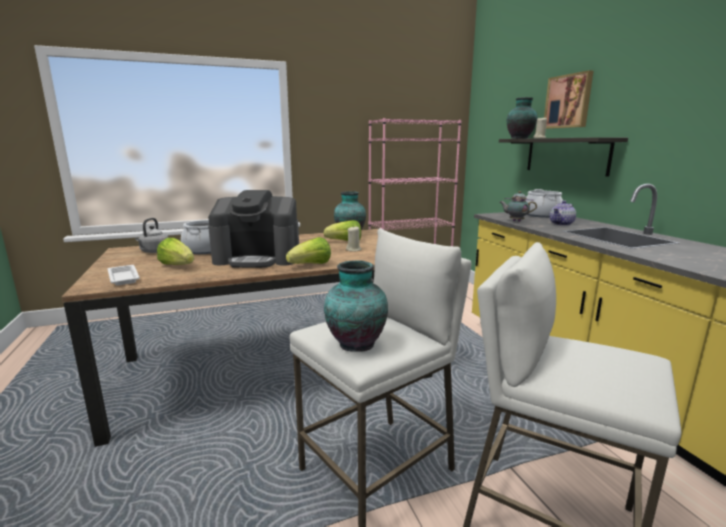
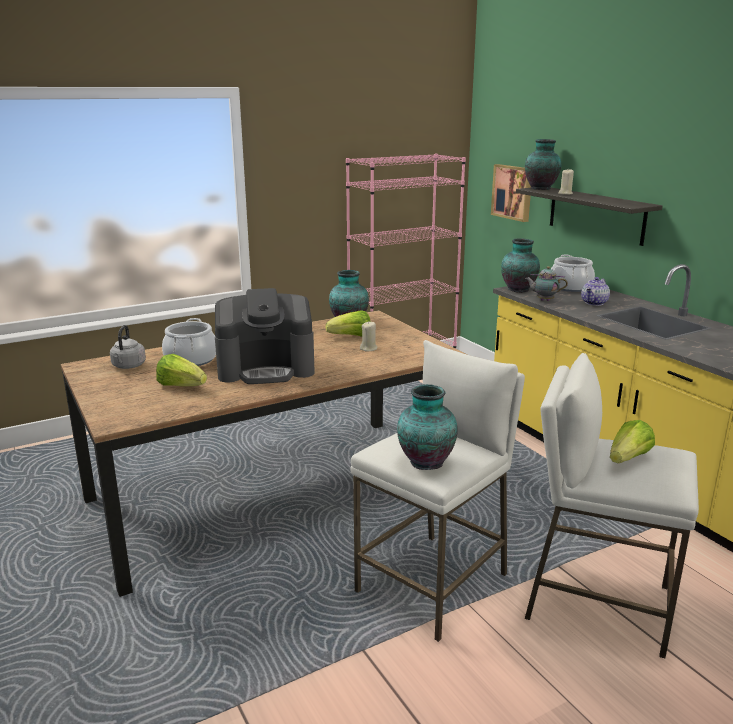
camera: 10 degrees left, 5 degrees up
(123, 277) = (135, 407): white tray -> none
(311, 265) = (335, 375): lettuce -> lettuce (628, 459)
(496, 215) = (519, 289): none -> vase
(568, 101) = (597, 151): picture -> picture (513, 192)

